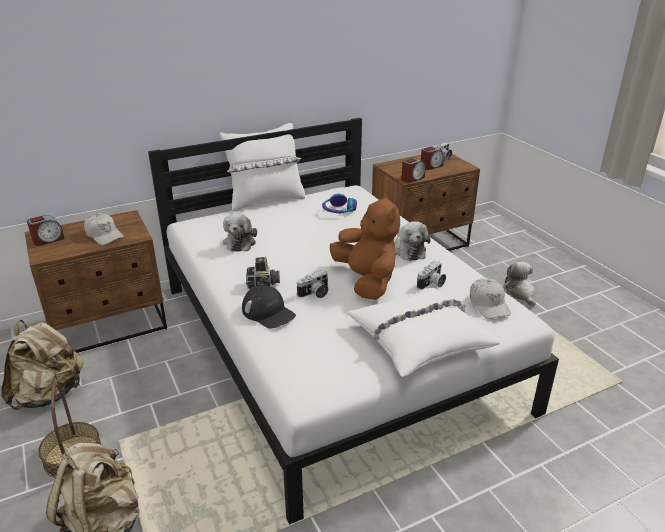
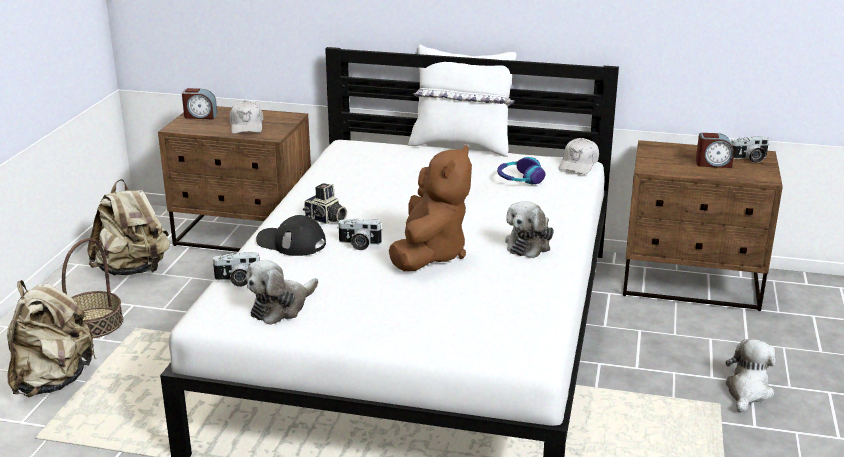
camera: 40 degrees right, 5 degrees down
(240, 242) = (369, 175): plush toy -> plush toy (281, 307)
(268, 312) = (291, 242): black cap -> black cap turned 120 degrees clockwise
(412, 178) = (658, 169): alarm clock -> none
(419, 339) = (389, 322): white pillow -> none
(431, 284) = (494, 283): camera -> camera (237, 280)
(488, 304) = (520, 326): white cap -> white cap (578, 164)

